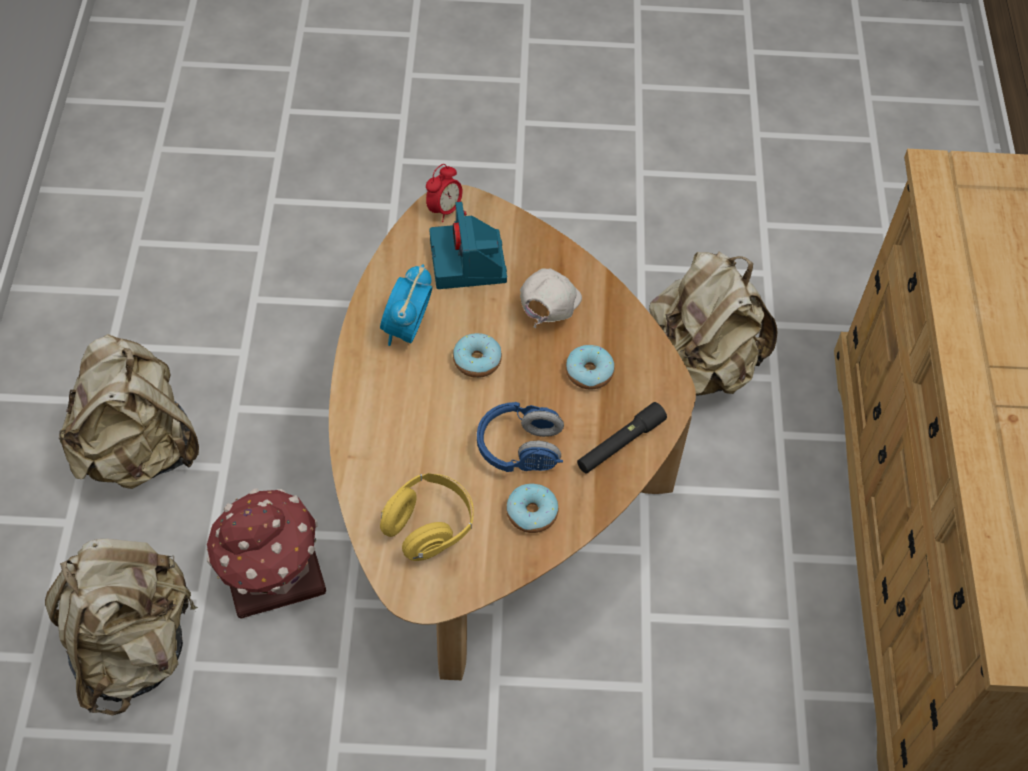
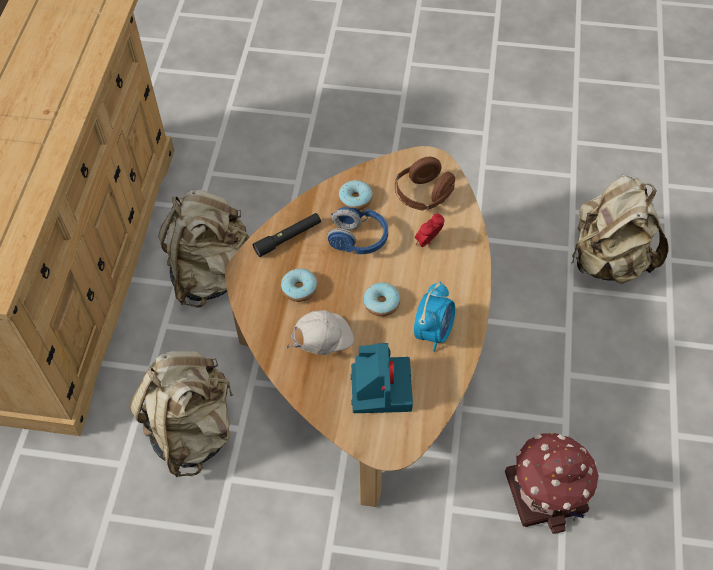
camera: 170 degrees left, 0 degrees up
(138, 451) = (633, 391): beige backpack -> beige backpack (210, 273)
(270, 572) = (525, 299): toy house -> toy house (547, 492)
(428, 527) = (423, 196): yellow headphones -> brown headphones
(444, 210) = (397, 441): alarm clock -> alarm clock (428, 242)
(547, 309) = (322, 341): white cap -> white cap turned 150 degrees counterclockwise

